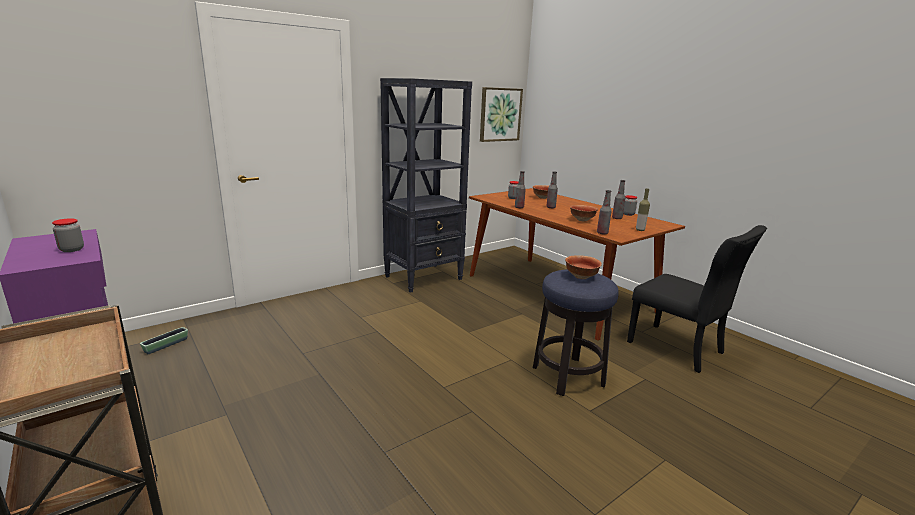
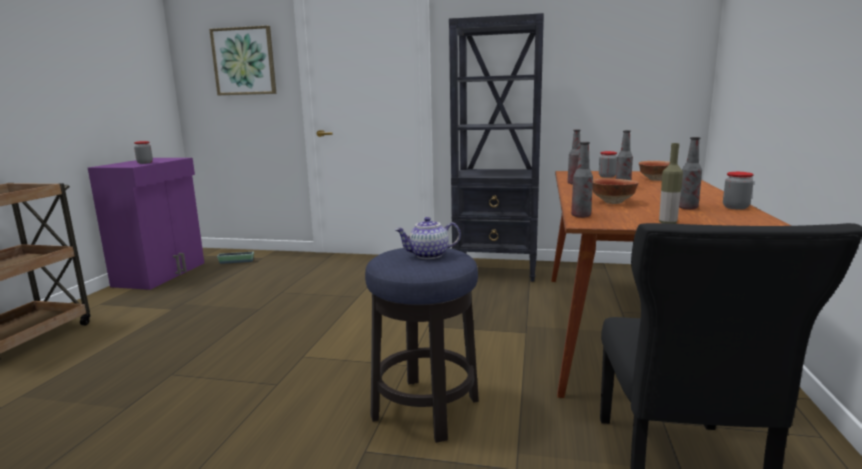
camera: 50 degrees right, 5 degrees down
(500, 114) = (659, 63): picture -> picture (244, 61)
(582, 277) = (428, 255): bowl -> teapot

